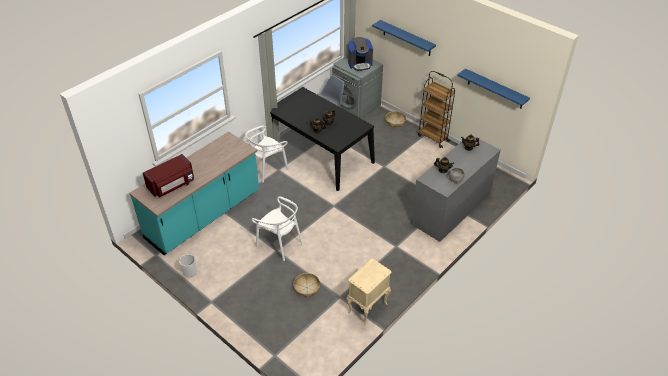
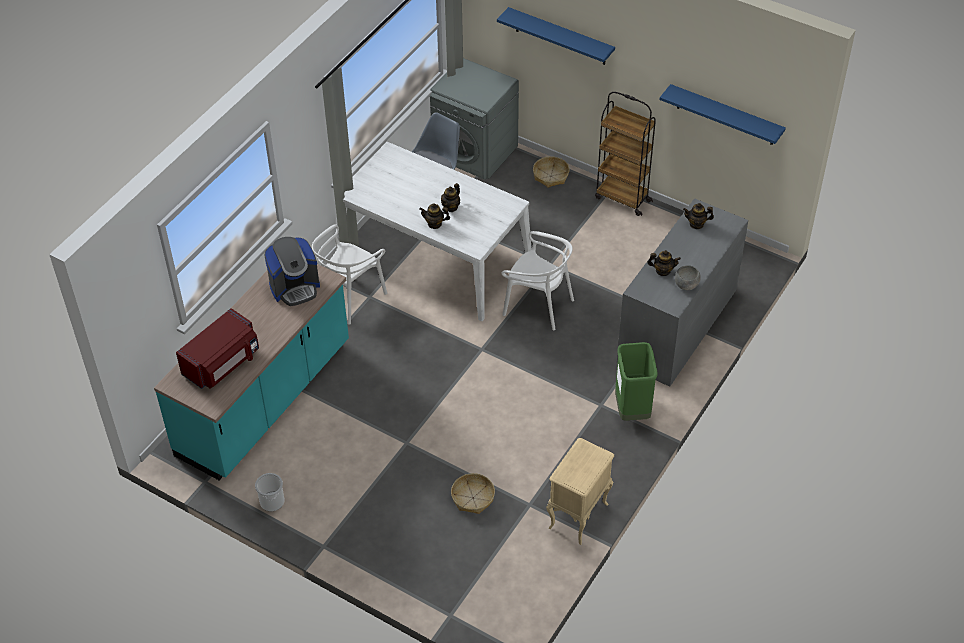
camera: 10 degrees left, 5 degrees up
(279, 243) = (408, 430): white chair -> white chair (538, 305)
(320, 154) = (434, 257): black dining table -> white dining table
(360, 64) = (478, 84): coffee machine -> coffee machine (295, 287)
(414, 251) = (632, 409): none -> green trash can

